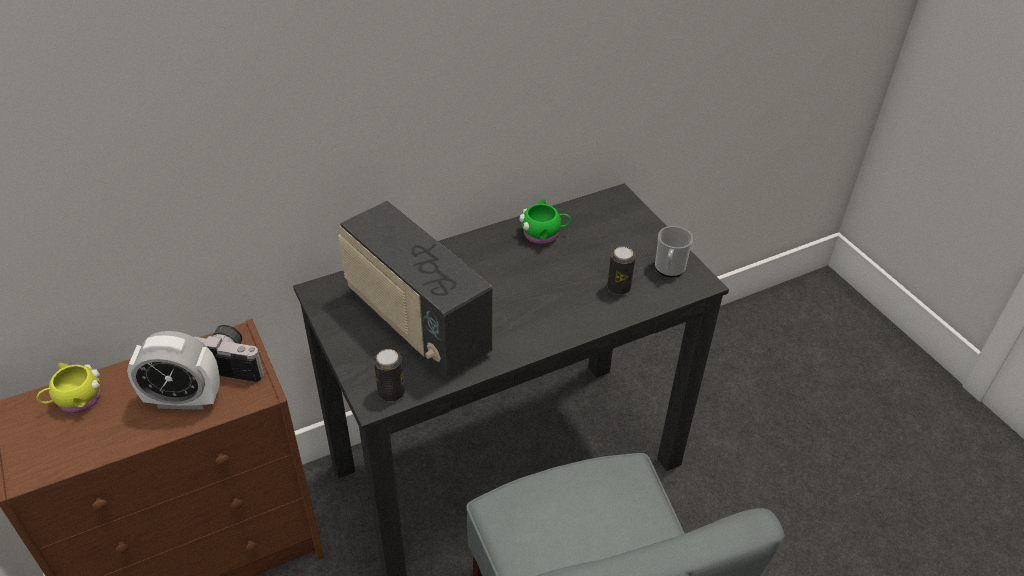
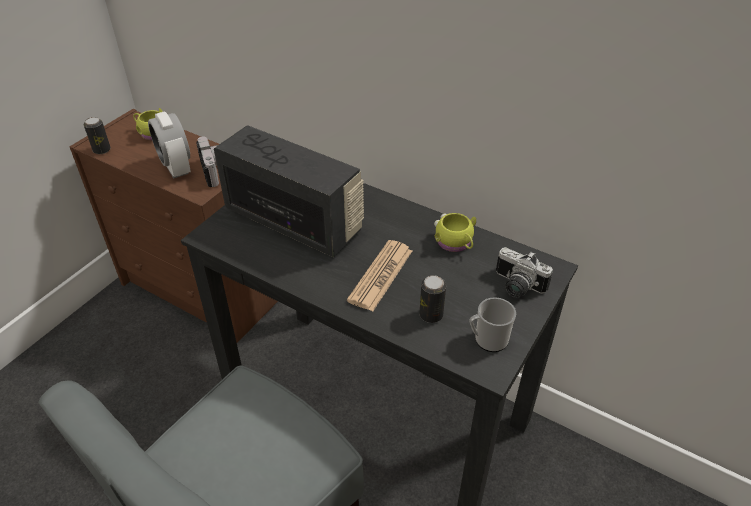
camera: 60 degrees right, 0 degrees up
(391, 392) = (219, 239): can -> can (102, 150)
(416, 324) = (294, 221): radio -> radio turned 105 degrees clockwise
(544, 234) = (455, 243): green mug -> yellow mug
(546, 296) = (381, 275): none -> newspaper
(623, 226) = (516, 287): none -> camera

